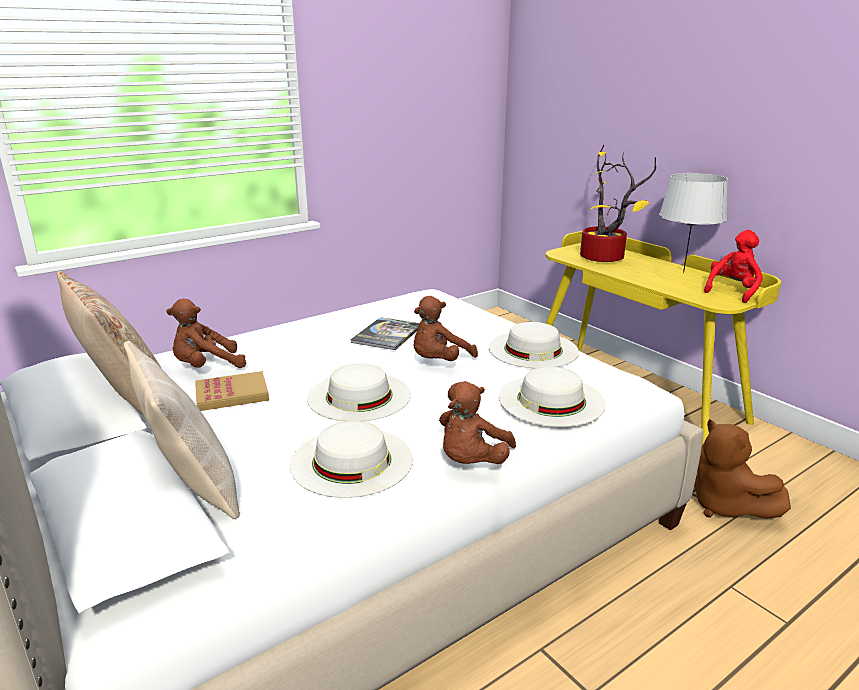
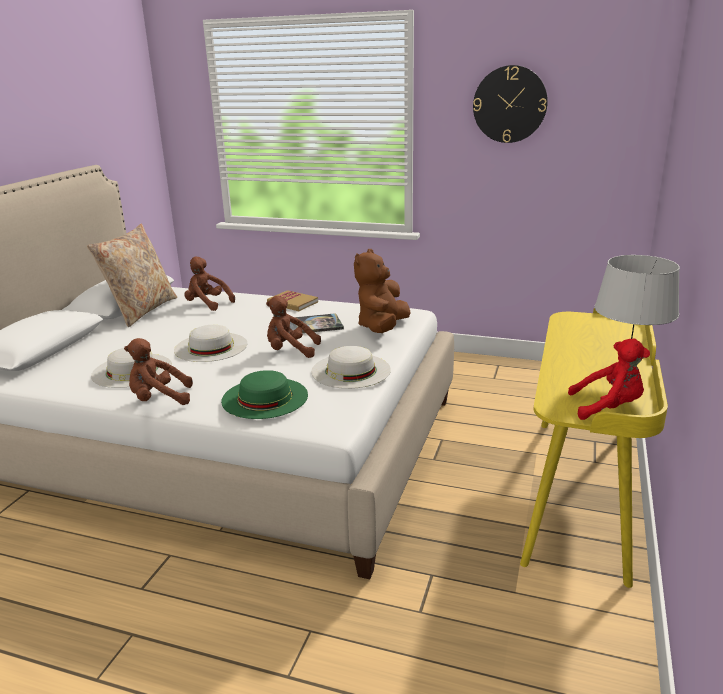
camera: 55 degrees right, 0 degrees up
(192, 486) = (81, 348): beige pillow -> none
(232, 394) = (181, 321): book -> book (292, 303)
(392, 66) = (509, 104): none -> wall clock
(551, 400) = (264, 397): white hat -> green hat
(606, 258) = (593, 335): potted plant -> none
(723, 506) = (432, 600): brown plush toy -> brown plush toy (382, 327)

